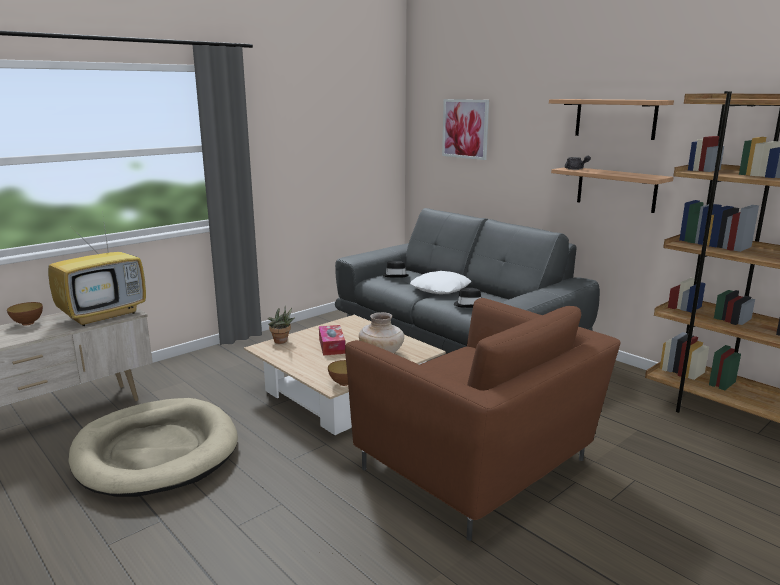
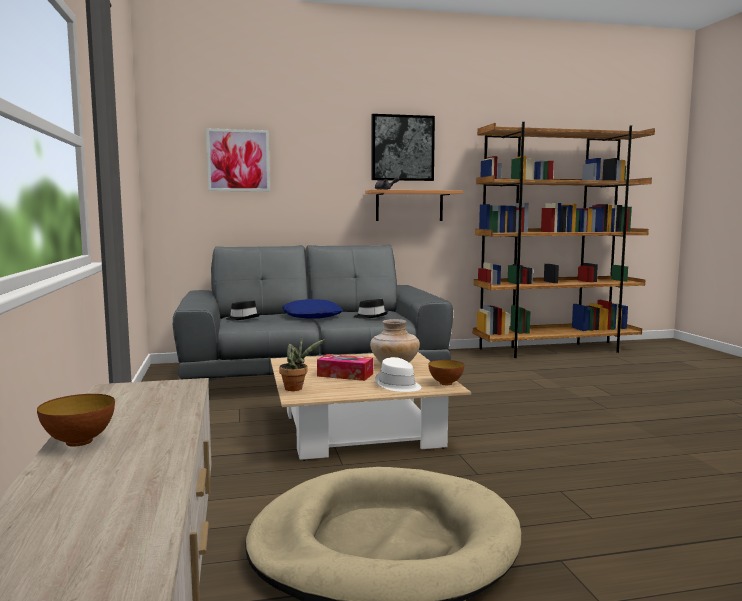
camera: 60 degrees left, 10 degrees down
(104, 315) = (159, 396): television -> none
(321, 368) = (398, 385): none -> white hat
(441, 289) = (312, 316): white pillow -> blue pillow
(478, 467) = (548, 414): brown armchair -> none
(615, 118) = (402, 148): shelf -> picture

